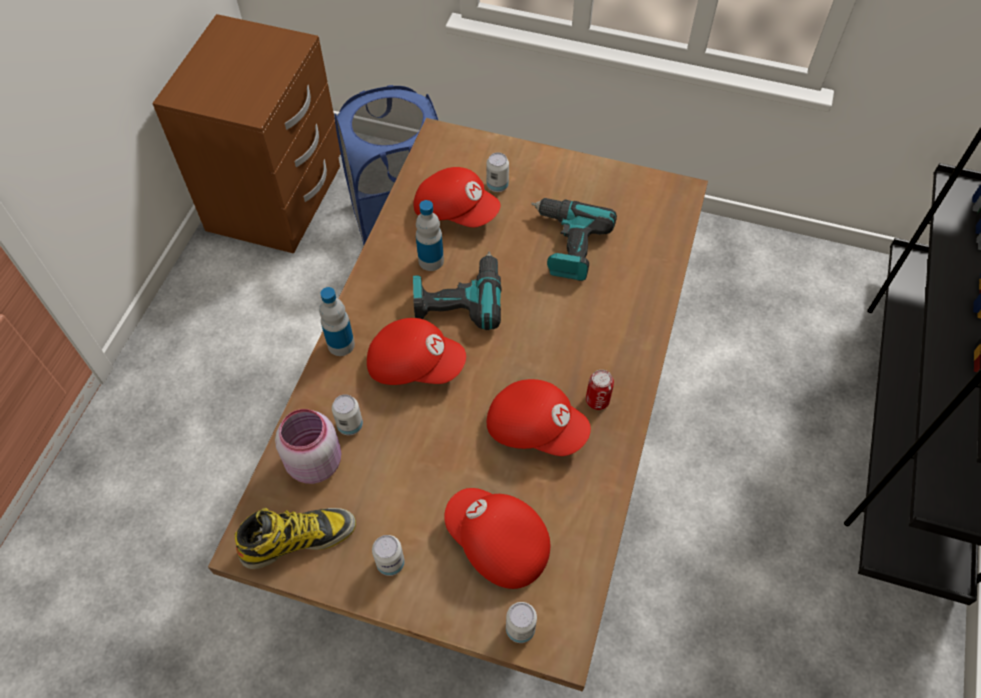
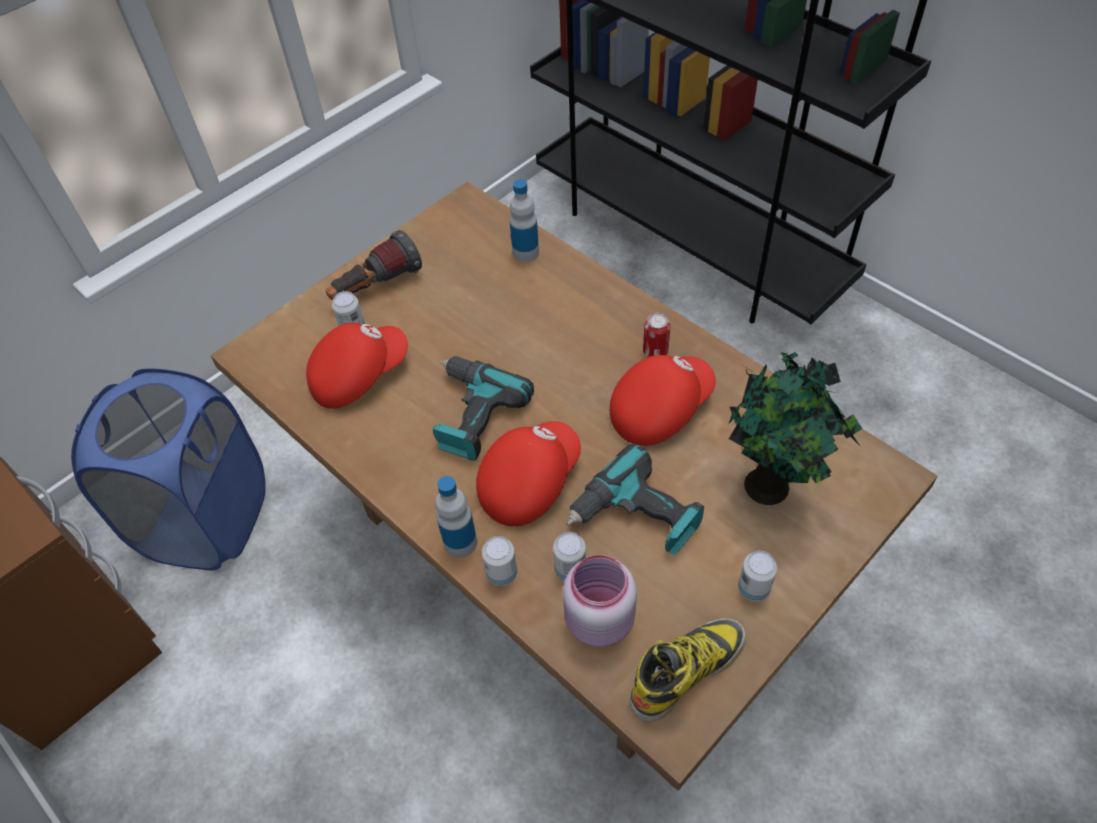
camera: 60 degrees left, 5 degrees down
(298, 539) = (687, 670): boot -> boot turned 45 degrees clockwise
(431, 260) = (407, 420): bottle -> bottle (525, 253)
(497, 544) = (771, 487): red cap -> potted plant
(520, 629) = (866, 502): can -> can (502, 573)
(548, 178) = (376, 287): none -> flashlight
(567, 244) = (466, 304): power drill -> power drill (636, 517)

